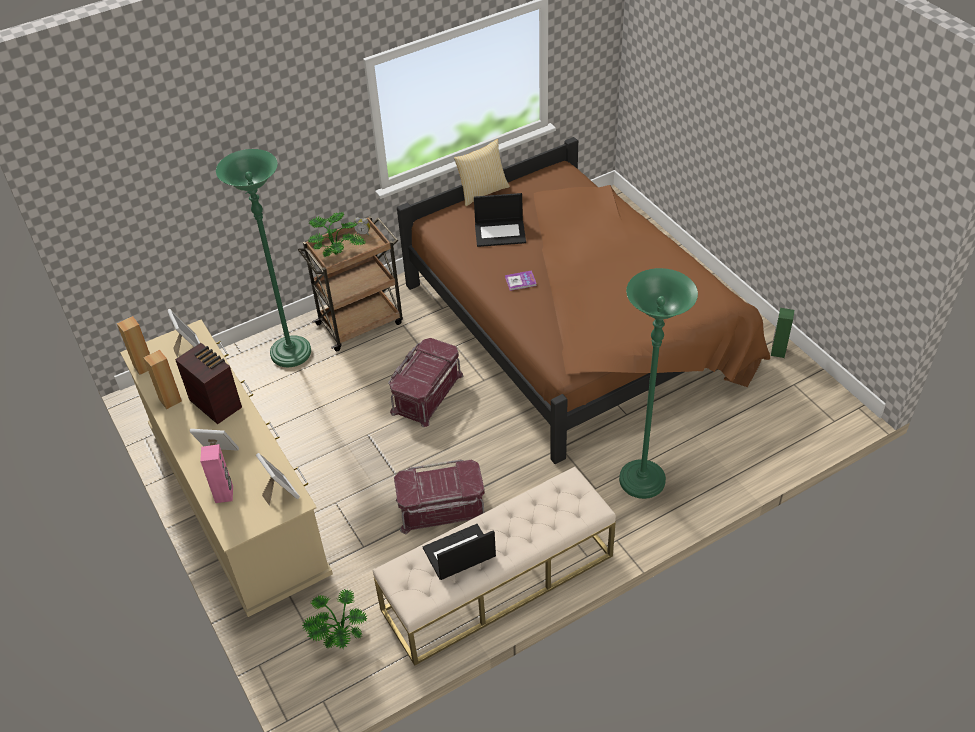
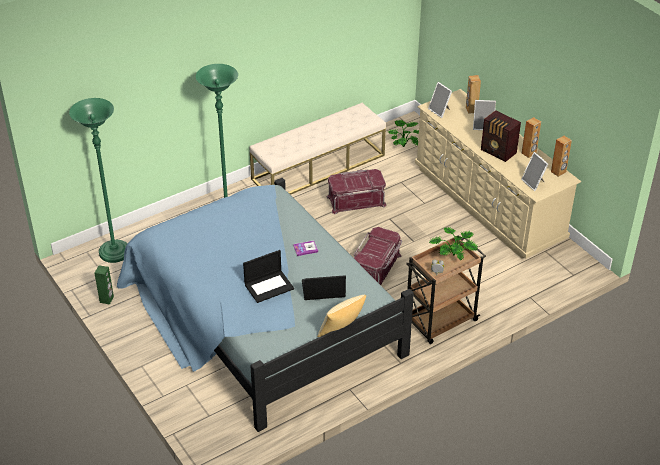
camera: 175 degrees right, 5 degrees down
(224, 494) = (471, 110): pink speaker -> brown speaker
(291, 353) = (489, 296): green floor lamp -> green floor lamp (114, 253)
(459, 553) = (338, 126): laptop -> laptop (269, 286)
(577, 327) = (261, 318): brown bed -> blue bed

